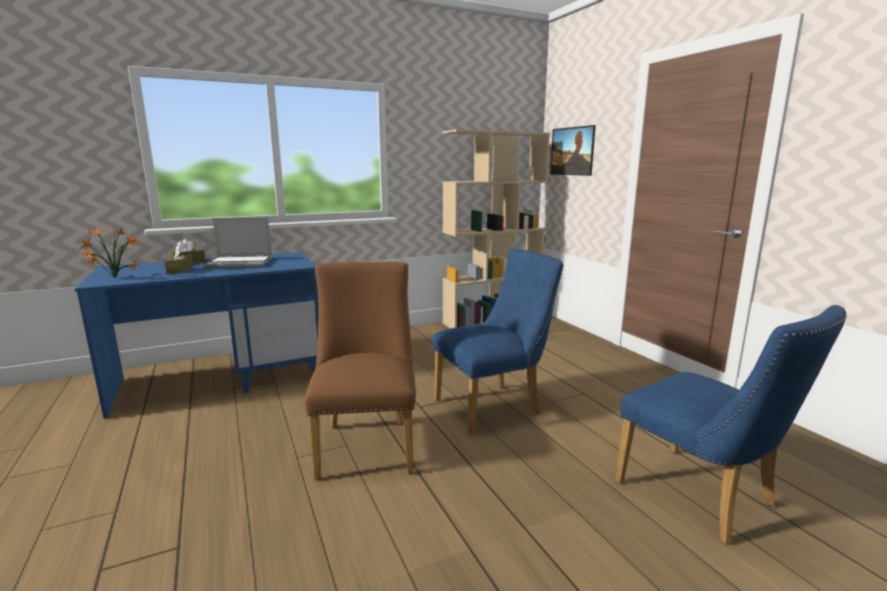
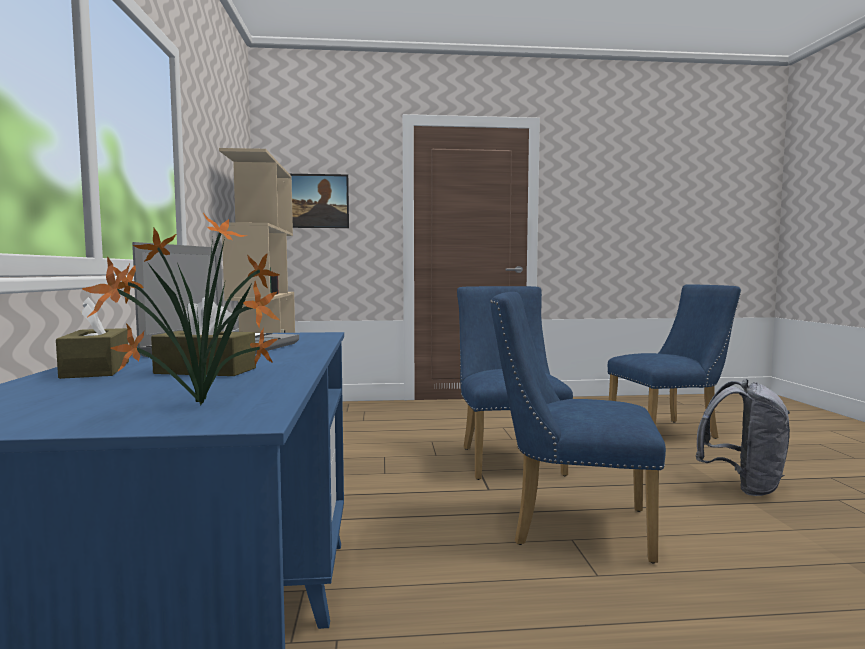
camera: 70 degrees left, 10 degrees down
(367, 443) = (569, 526): brown chair -> blue chair
(521, 548) = (743, 486): none -> grey backpack

